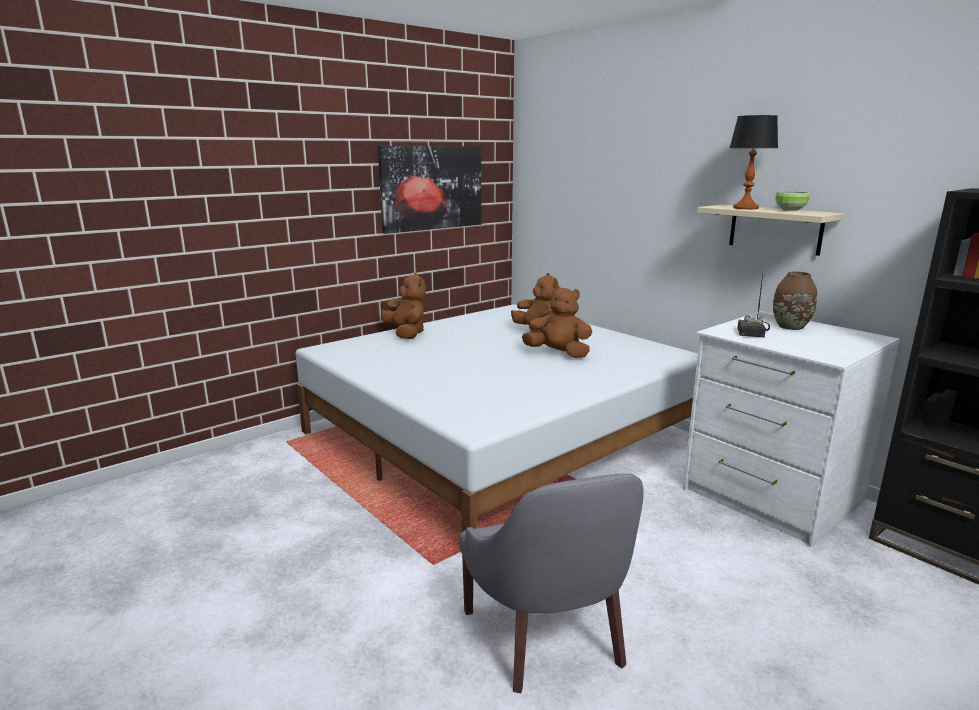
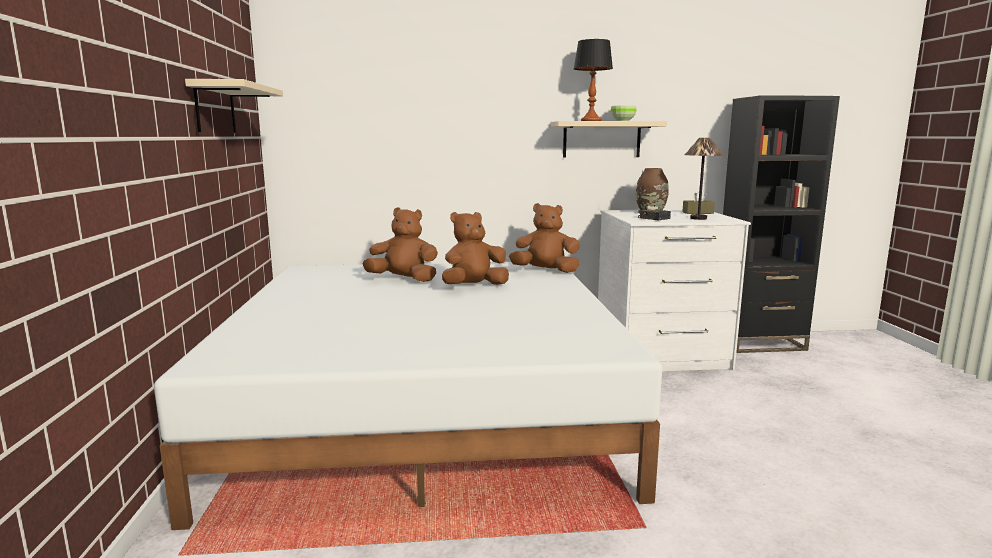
camera: 55 degrees left, 5 degrees down
(406, 334) = (267, 316): brown plush toy -> brown plush toy (545, 271)
(432, 188) = (215, 108): picture -> beige shelf
(549, 637) = (800, 504): grey armchair -> none
(805, 346) = (699, 218): none -> table lamp
(852, 340) = (697, 213): none -> brown tissue box

